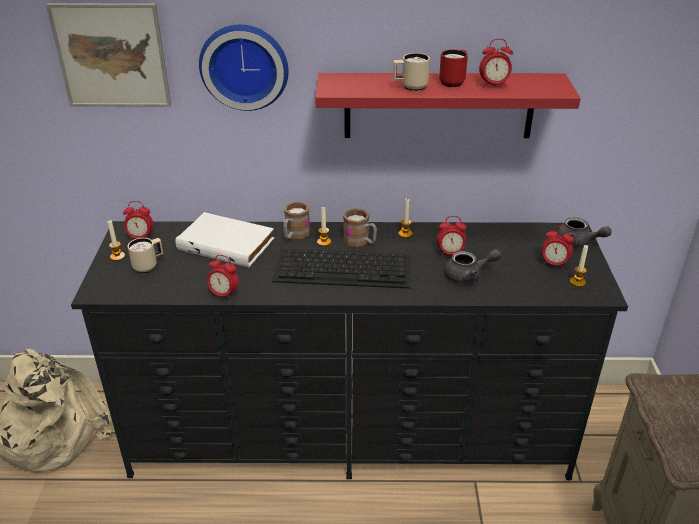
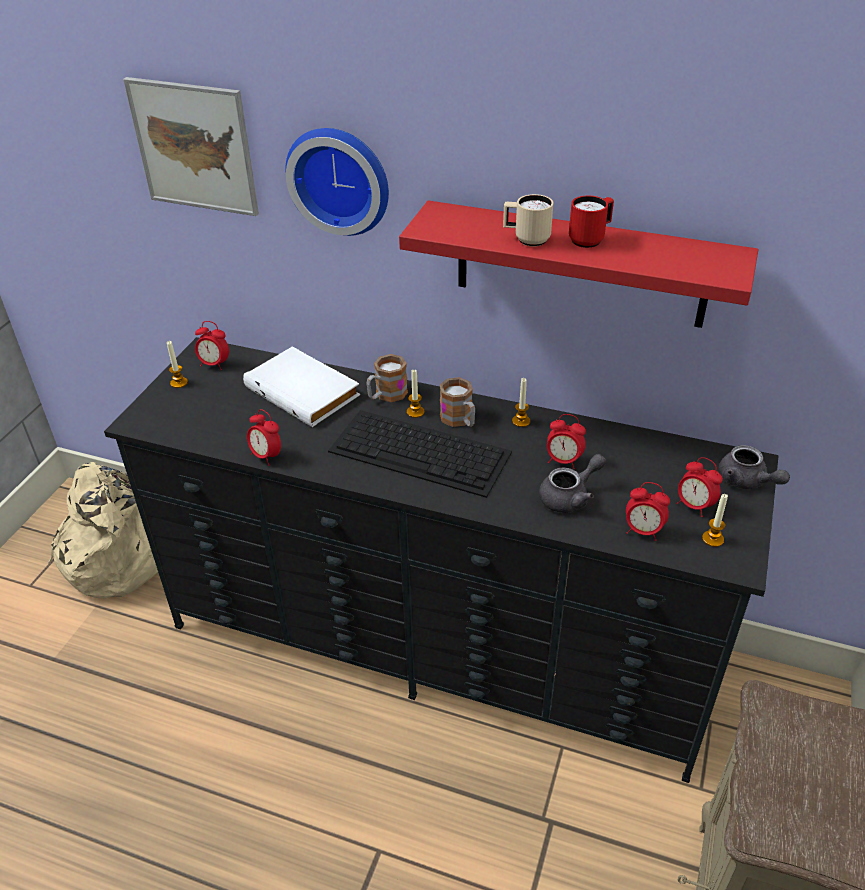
camera: 20 degrees right, 5 degrees up
(149, 266) = (205, 402): beige mug -> none
(468, 275) = (570, 497): grey teapot -> grey teapot turned 45 degrees counterclockwise
(494, 85) = (640, 253): alarm clock -> alarm clock (643, 531)

